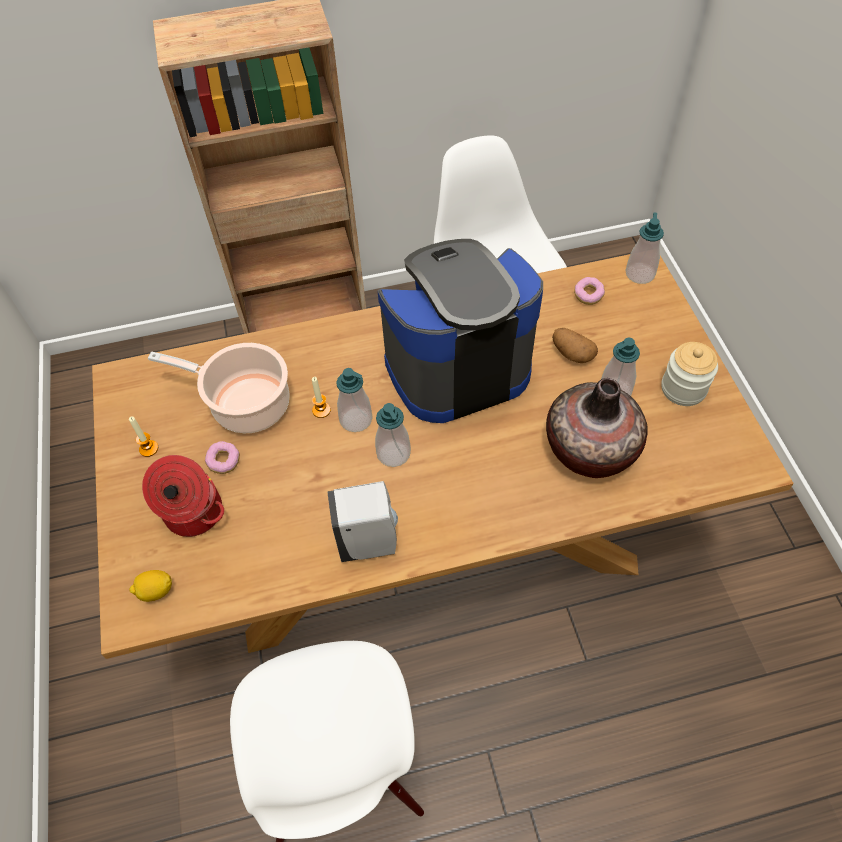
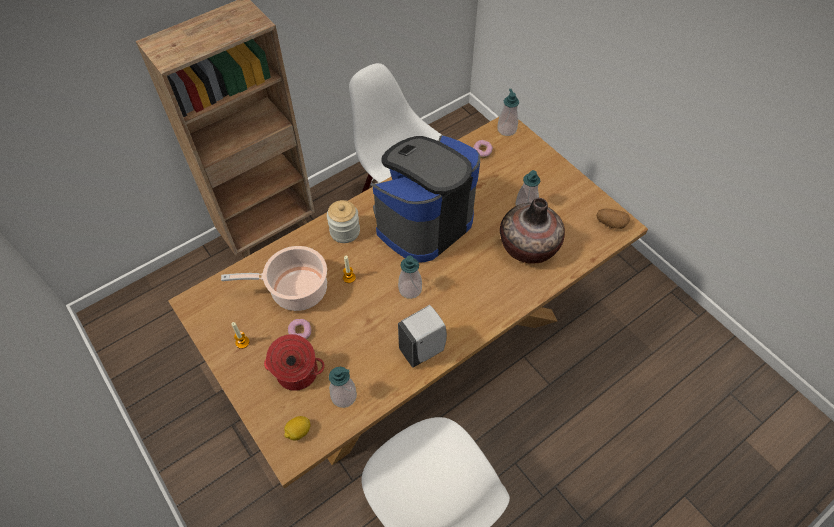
camera: 25 degrees left, 0 degrees up
(356, 419) = (375, 276): soap dispenser -> soap dispenser (344, 396)
(571, 353) = (489, 191): potato -> potato (610, 223)
(683, 388) = (564, 193): jar -> jar (345, 231)

